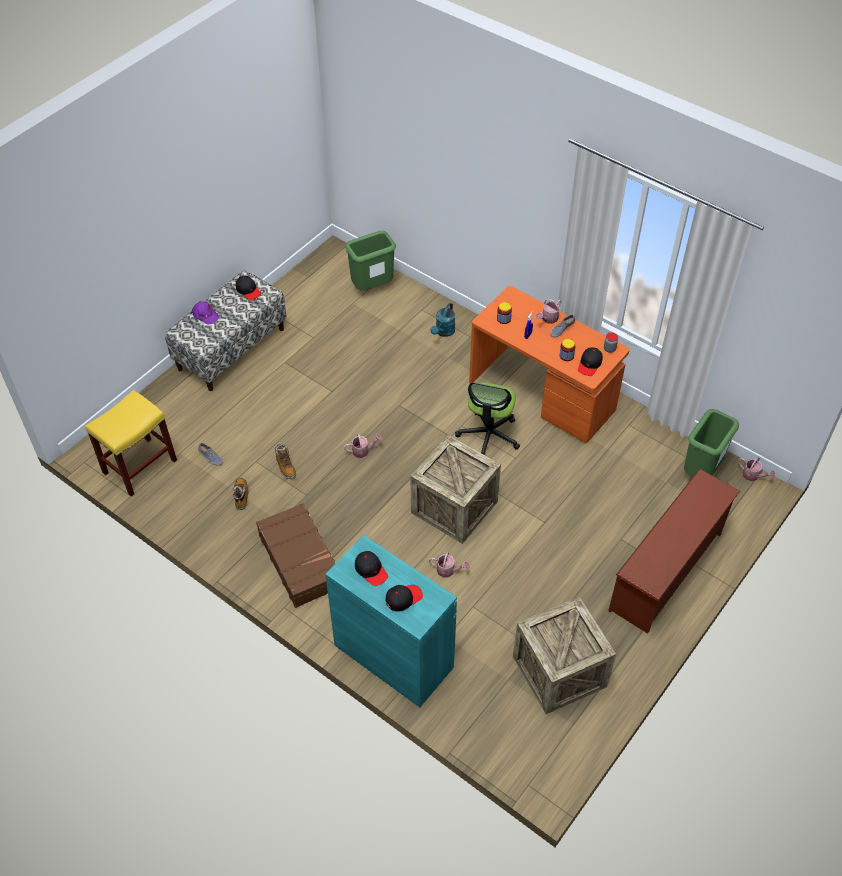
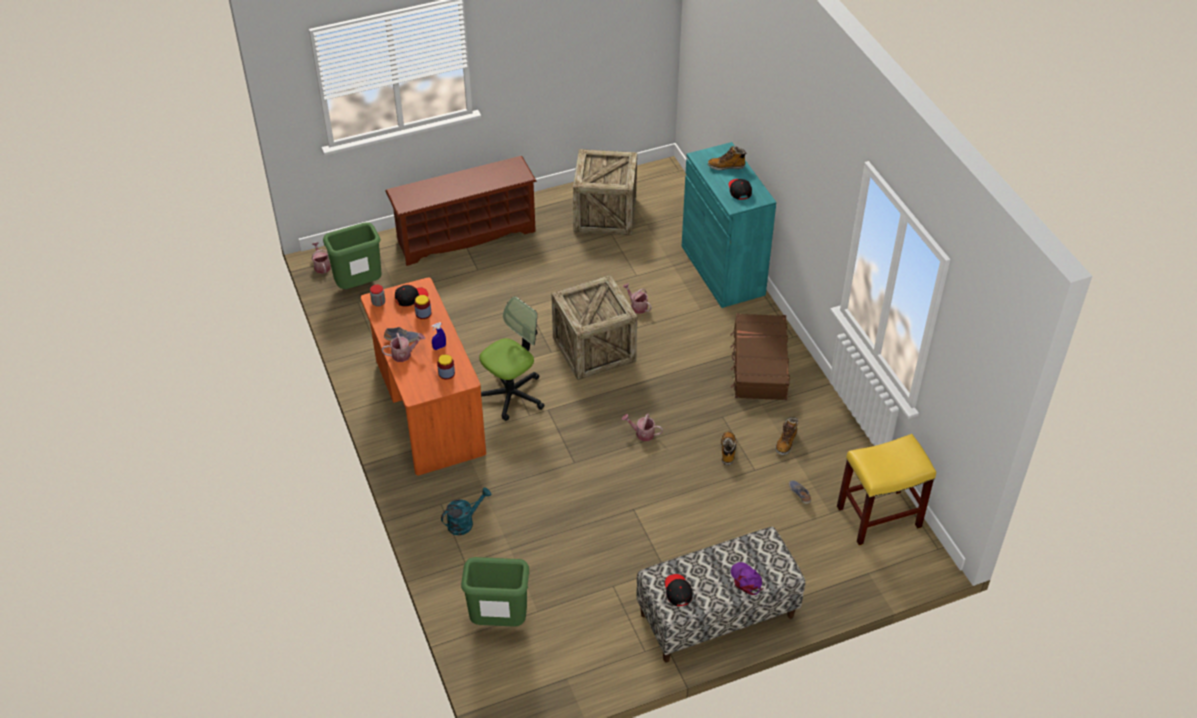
camera: 150 degrees left, 5 degrees down
(403, 598) = (726, 166): black cap -> boot

